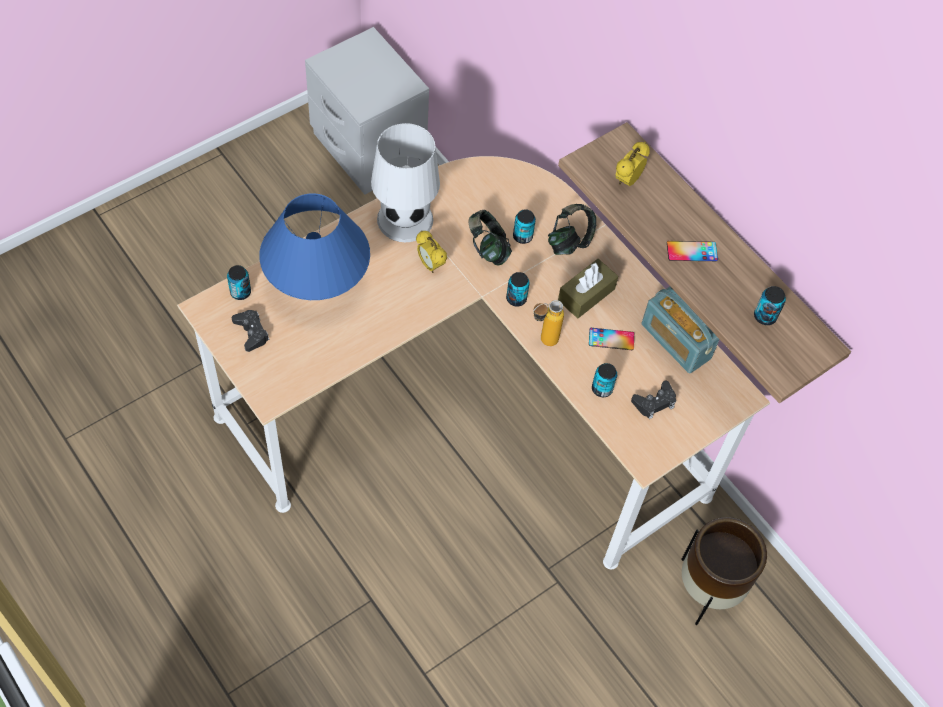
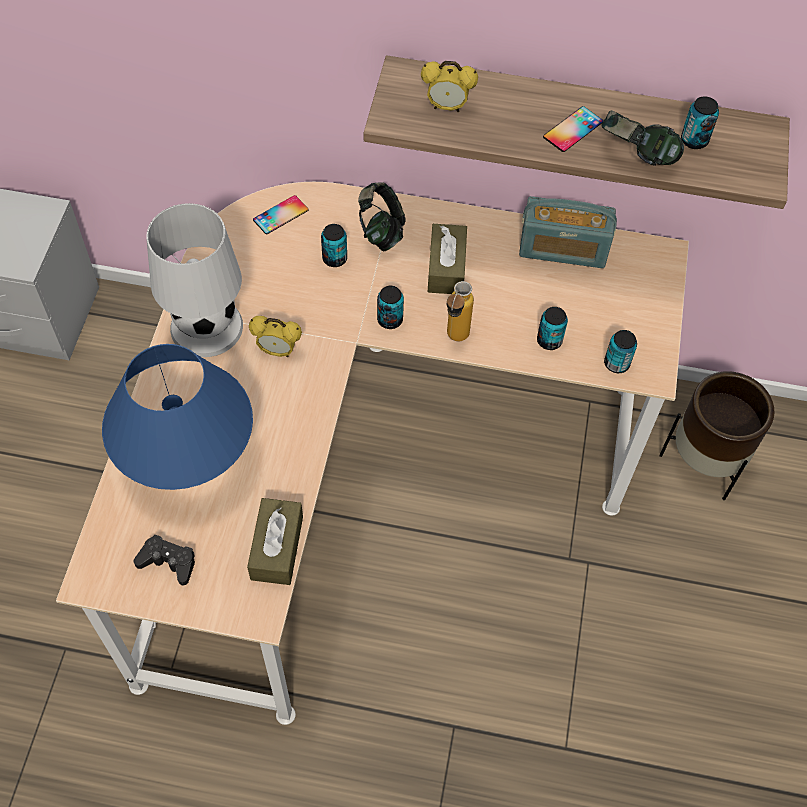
camera: 40 degrees left, 0 degrees up
(240, 292) = (113, 531): can -> can (616, 363)
(315, 373) = (277, 548): none -> brown tissue box
(488, 248) = (315, 294): headphones -> headphones (636, 157)
(611, 339) = (509, 290): phone -> phone (280, 215)
(627, 180) = (447, 107): alarm clock -> alarm clock turned 75 degrees counterclockwise
(654, 402) = (603, 316): black game controller -> none

